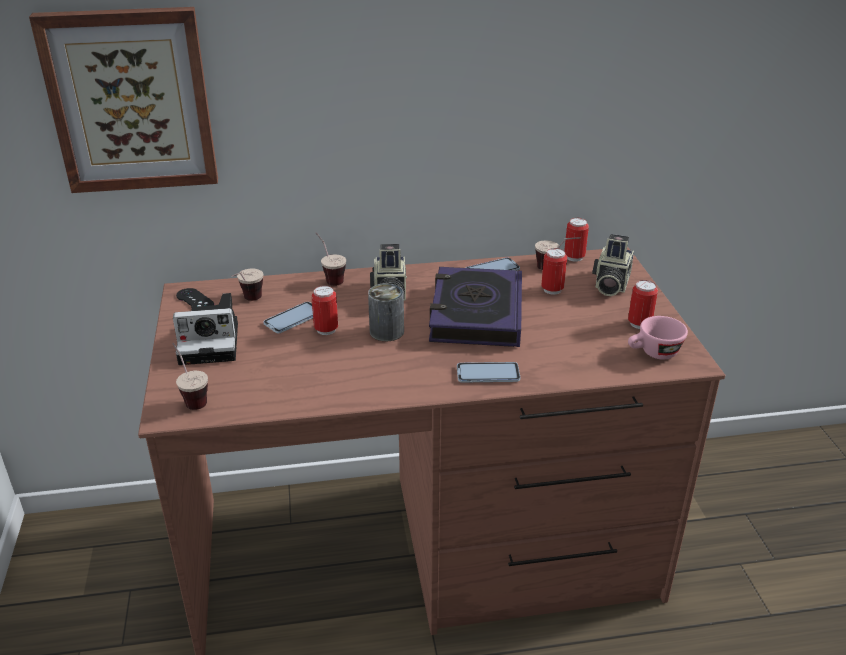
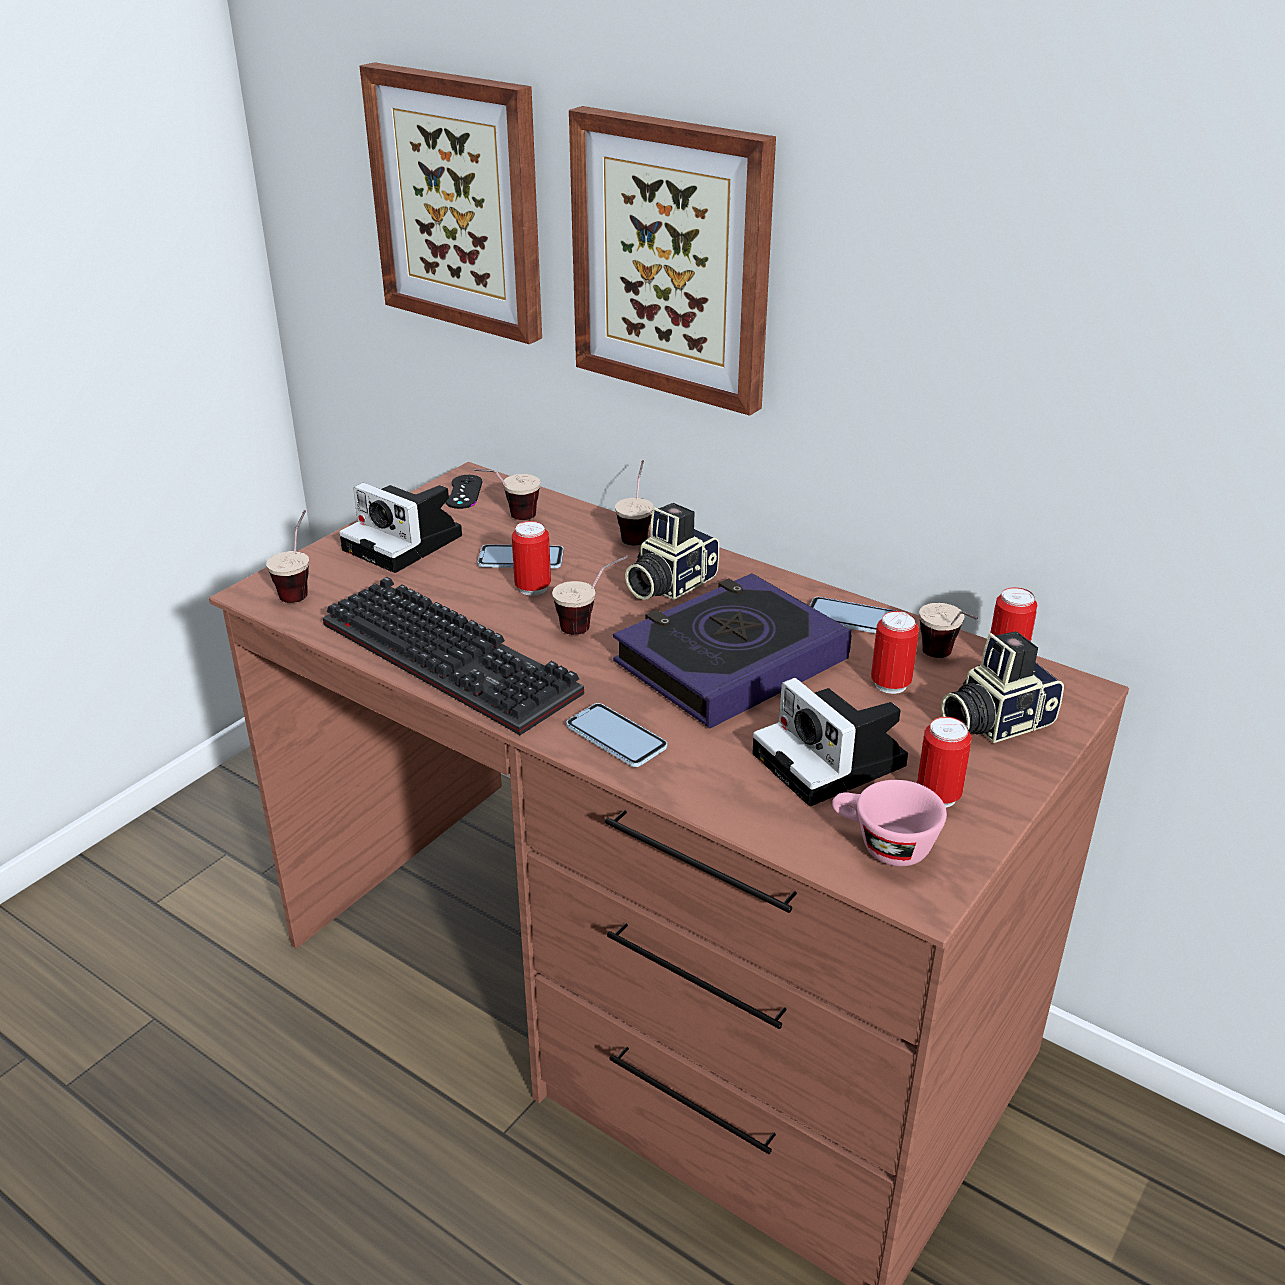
camera: 45 degrees right, 0 degrees up
(323, 98) = (673, 259): none -> picture
(350, 383) = (456, 658): none -> keyboard
(386, 331) = (591, 624): can -> cup
(585, 332) = (834, 762): none -> camera

